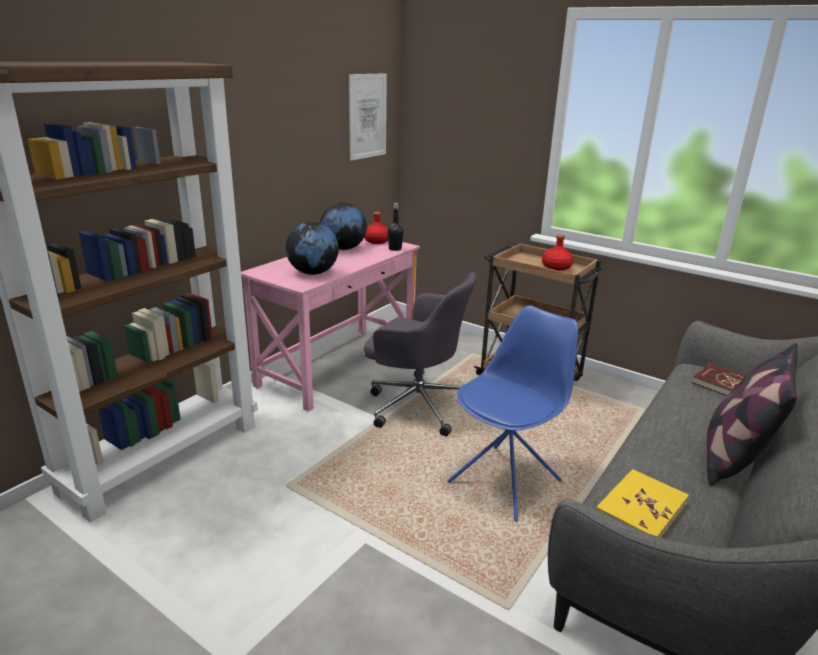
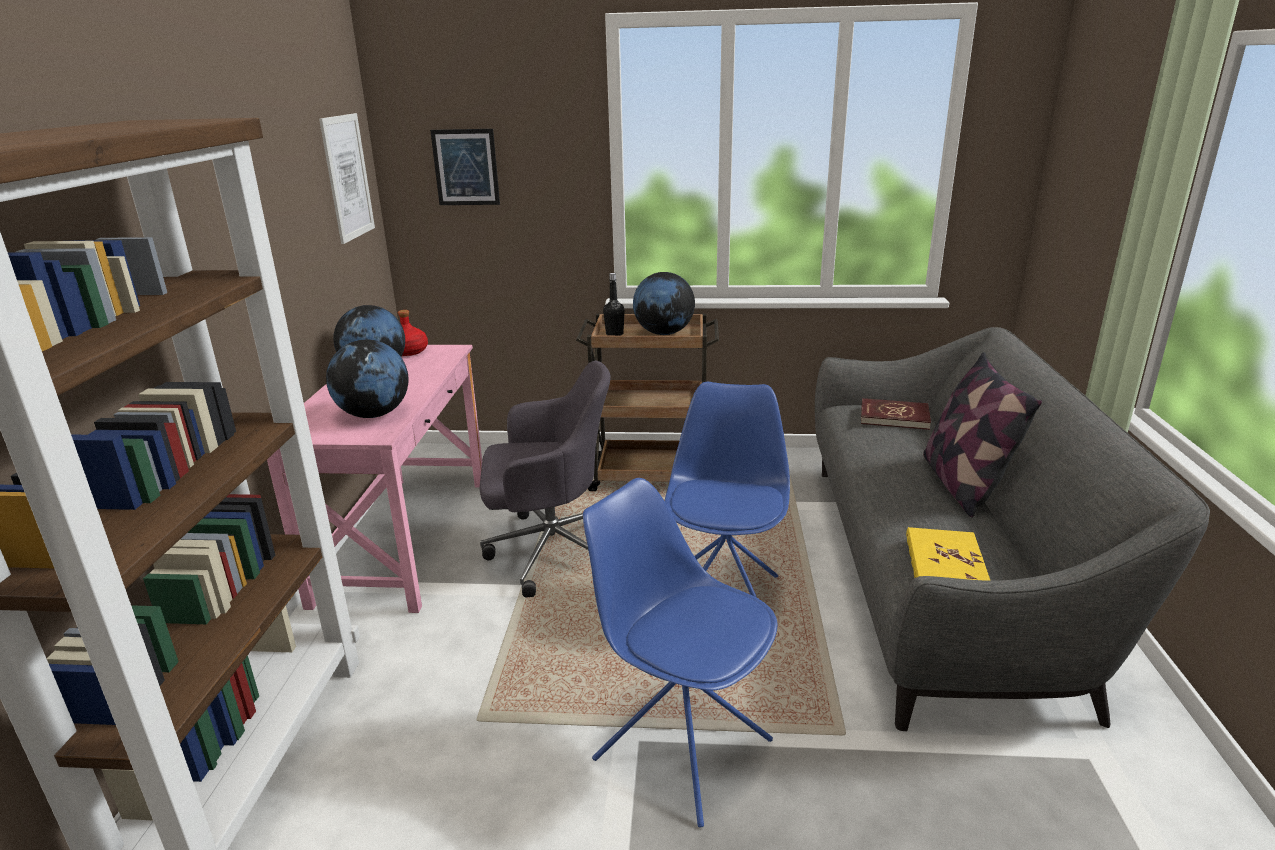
camera: 30 degrees left, 0 degrees up
(387, 560) = (680, 747): none -> blue chair
(395, 249) = (446, 355): black bottle -> black bottle (614, 334)
(453, 119) = (466, 167): none -> picture
(556, 267) = (664, 333): red bottle -> globe

